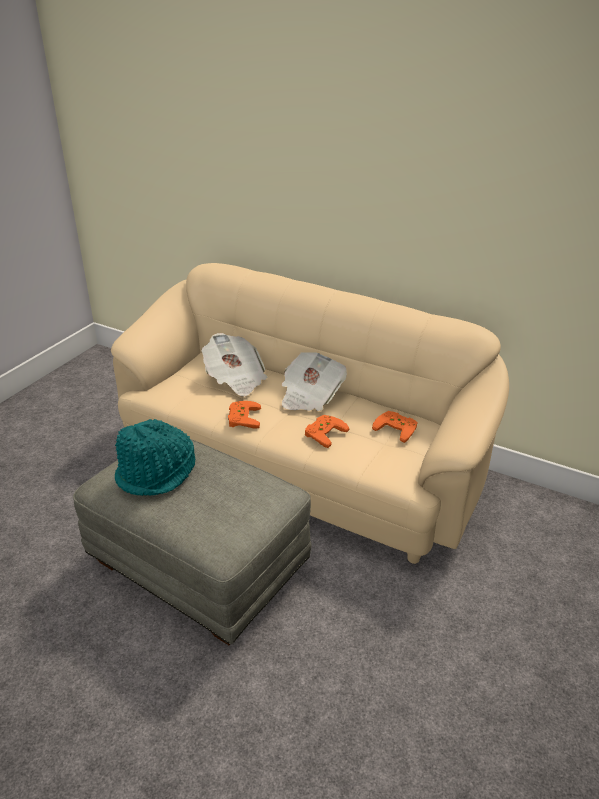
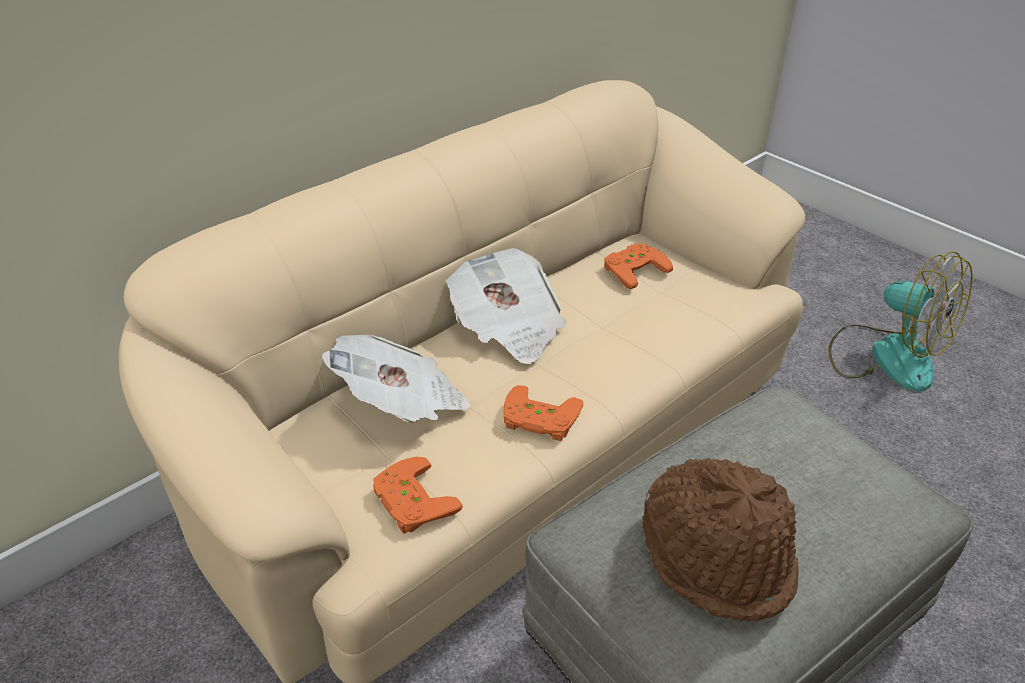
camera: 70 degrees left, 5 degrees up
(157, 473) = (717, 556): turquoise hat -> brown hat
(323, 432) = (619, 337): orange game controller -> orange game controller (409, 501)
(508, 640) = (886, 356): none -> fan

